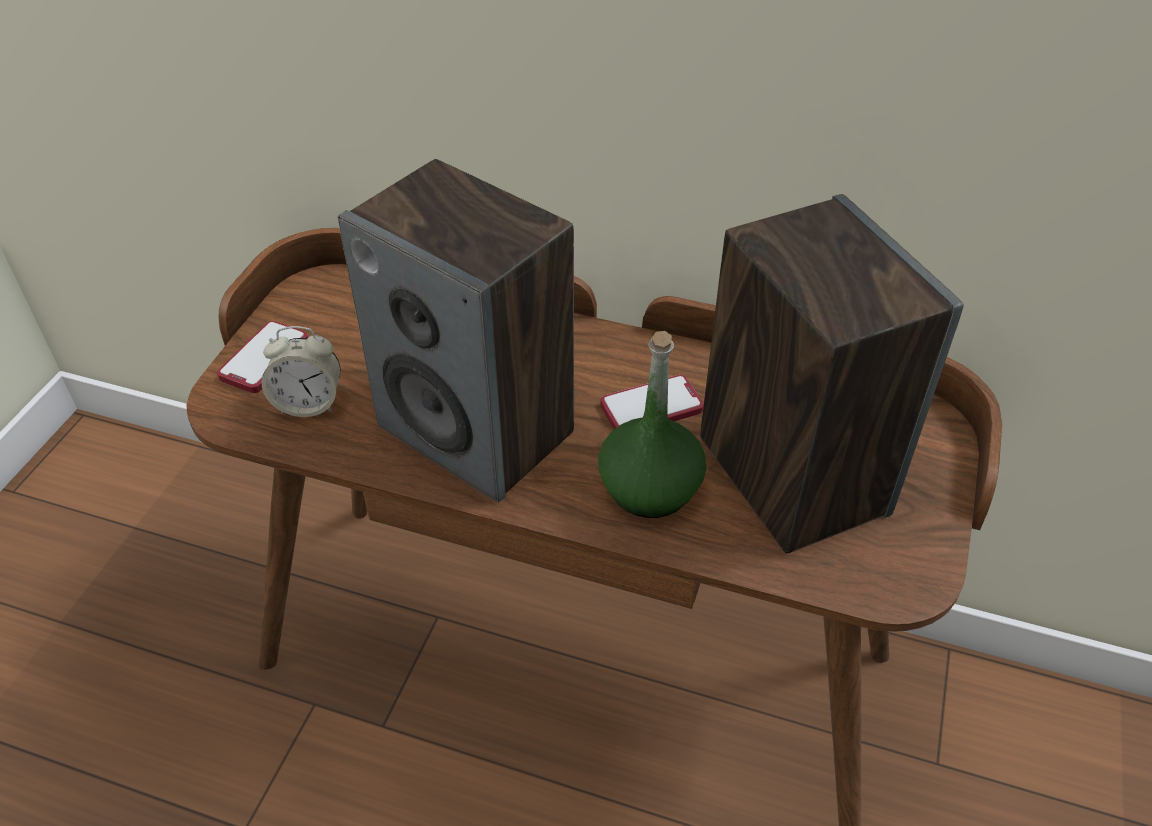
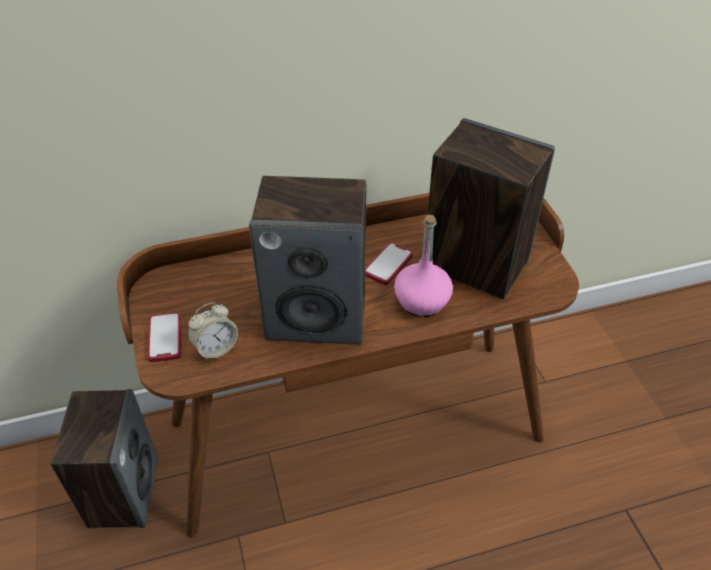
camera: 35 degrees left, 0 degrees up
(236, 562) = (123, 491): none -> speaker
(650, 488) = (422, 301): green bottle -> pink bottle

